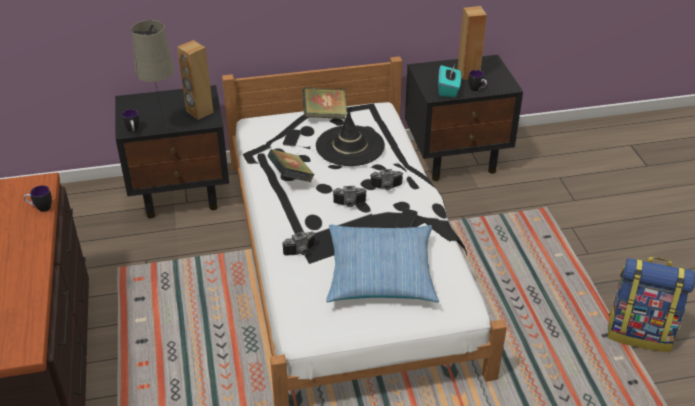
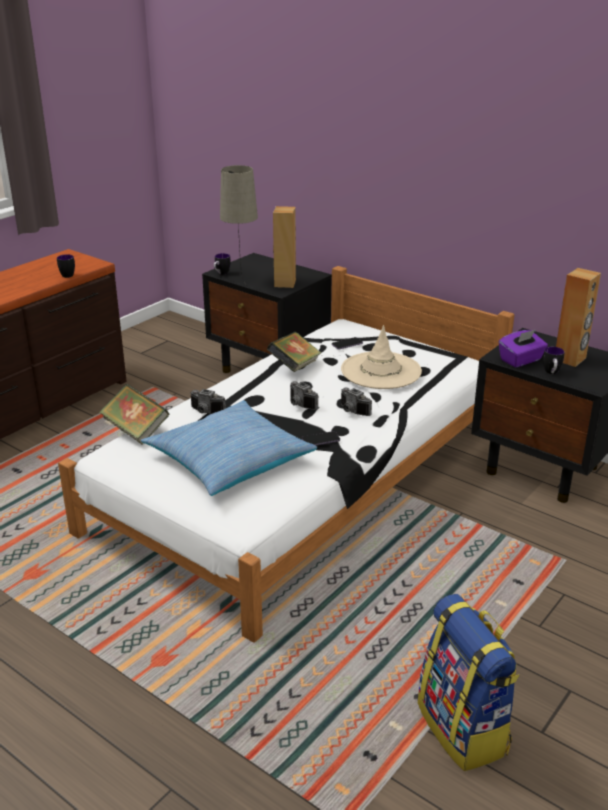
camera: 50 degrees right, 10 degrees down
(325, 115) = (406, 343): book -> book (136, 430)
(350, 146) = (381, 371): black hat -> beige hat
(448, 90) = (521, 360): turquoise tissue box -> purple tissue box

